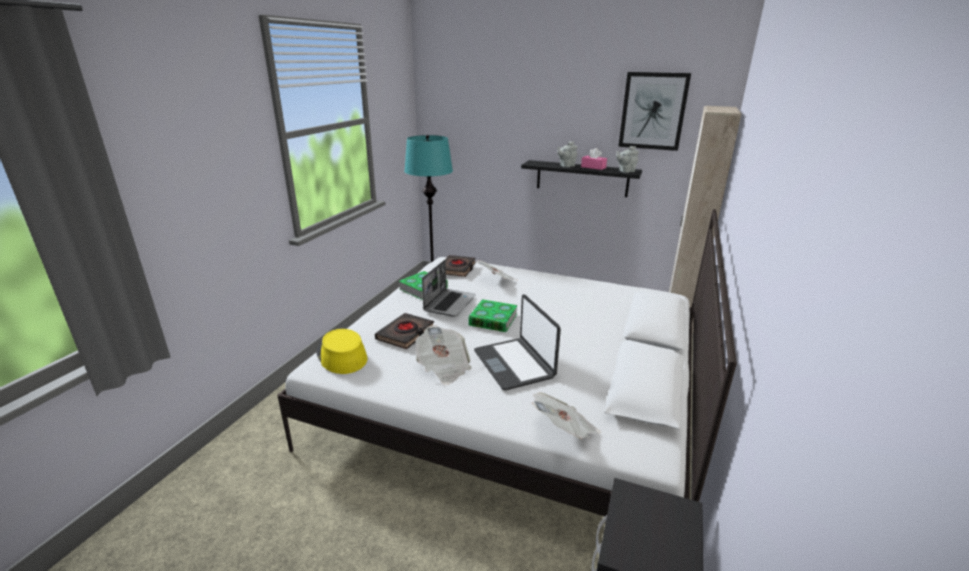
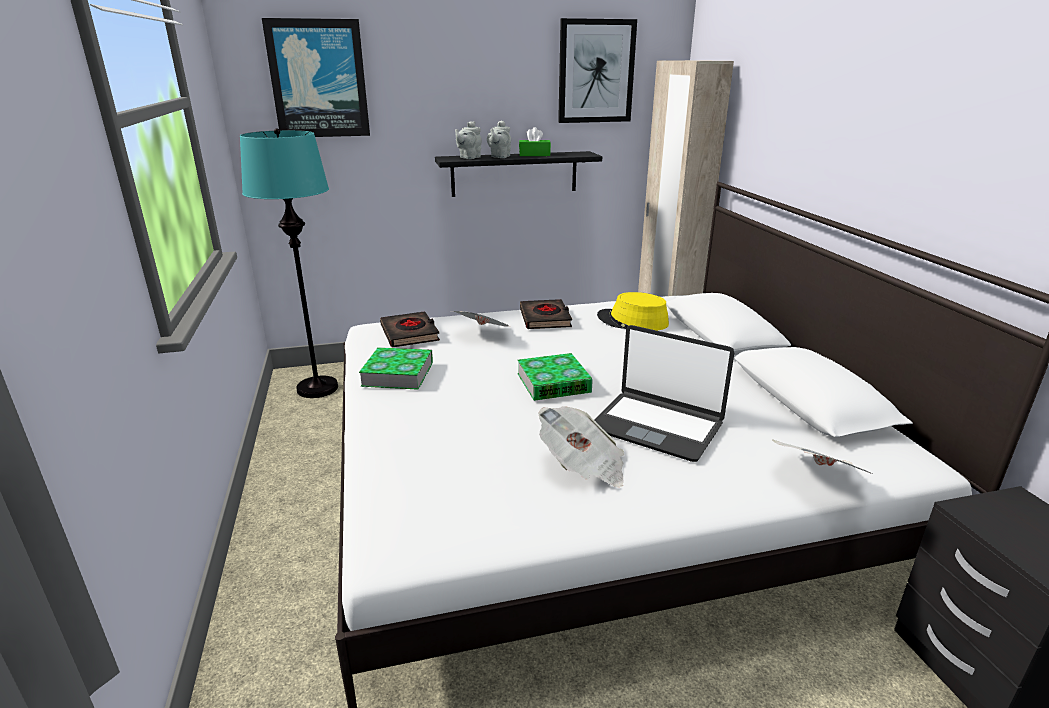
camera: 35 degrees left, 0 degrees up
(341, 356) = (411, 516): yellow hat -> yellow hat (632, 321)
(406, 334) = (465, 444): black book -> black book (545, 318)
(449, 303) = (467, 381): laptop -> none
(466, 106) = (318, 79): none -> picture
(593, 167) = (534, 155): pink tissue box -> green tissue box
(625, 171) = (579, 154): grey teapot -> grey teapot (469, 157)

